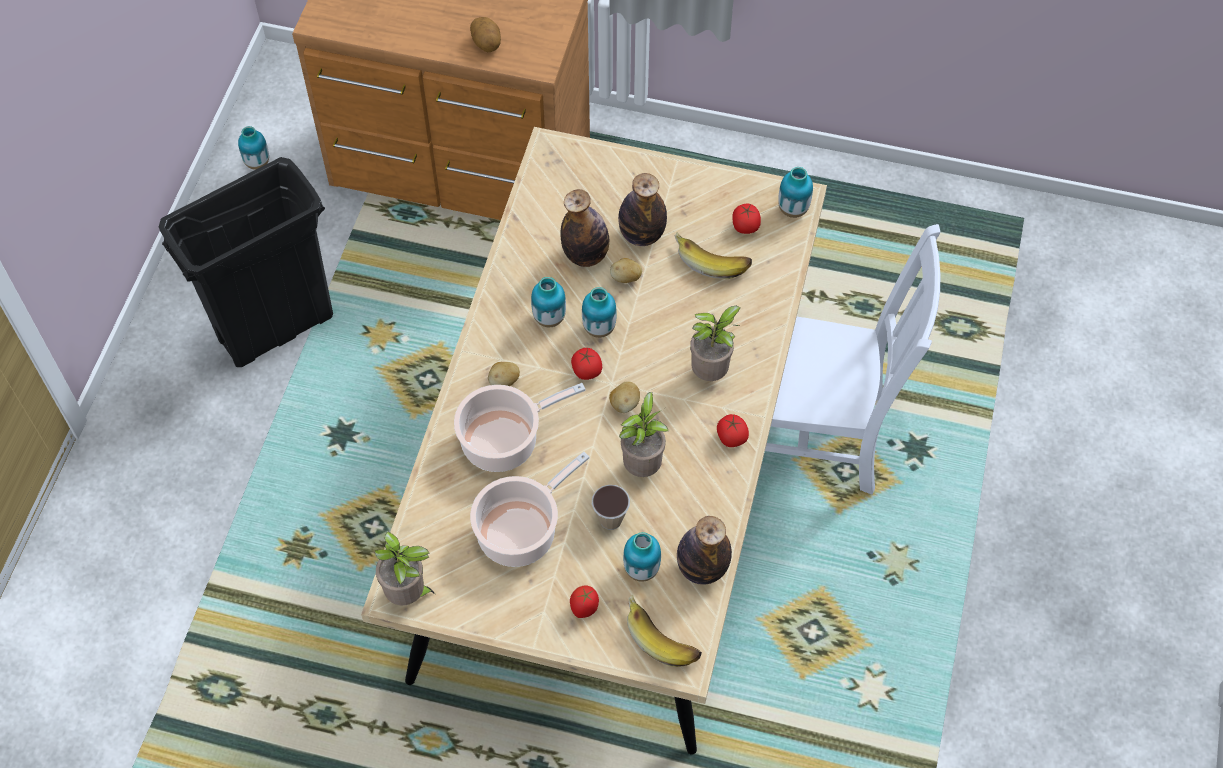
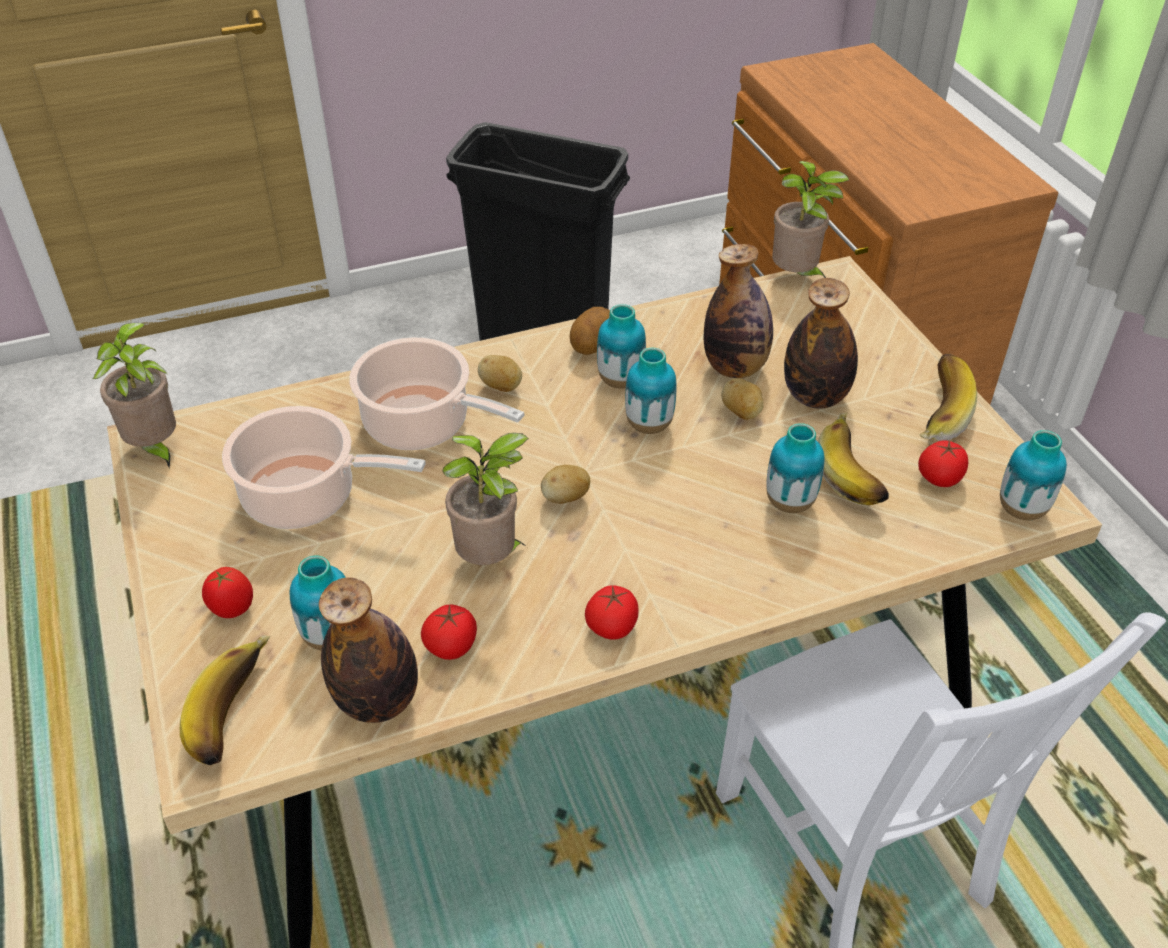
camera: 55 degrees right, 15 degrees down
(257, 163) = (693, 250): vase -> vase (789, 503)
(487, 43) = (890, 164): potato -> potato (593, 346)
(586, 370) = (580, 443): tomato -> tomato (451, 646)
(610, 520) = (384, 569): cup -> none
(698, 191) = (934, 412): none -> banana
(711, 372) = (691, 555): potted plant -> potted plant (796, 277)

